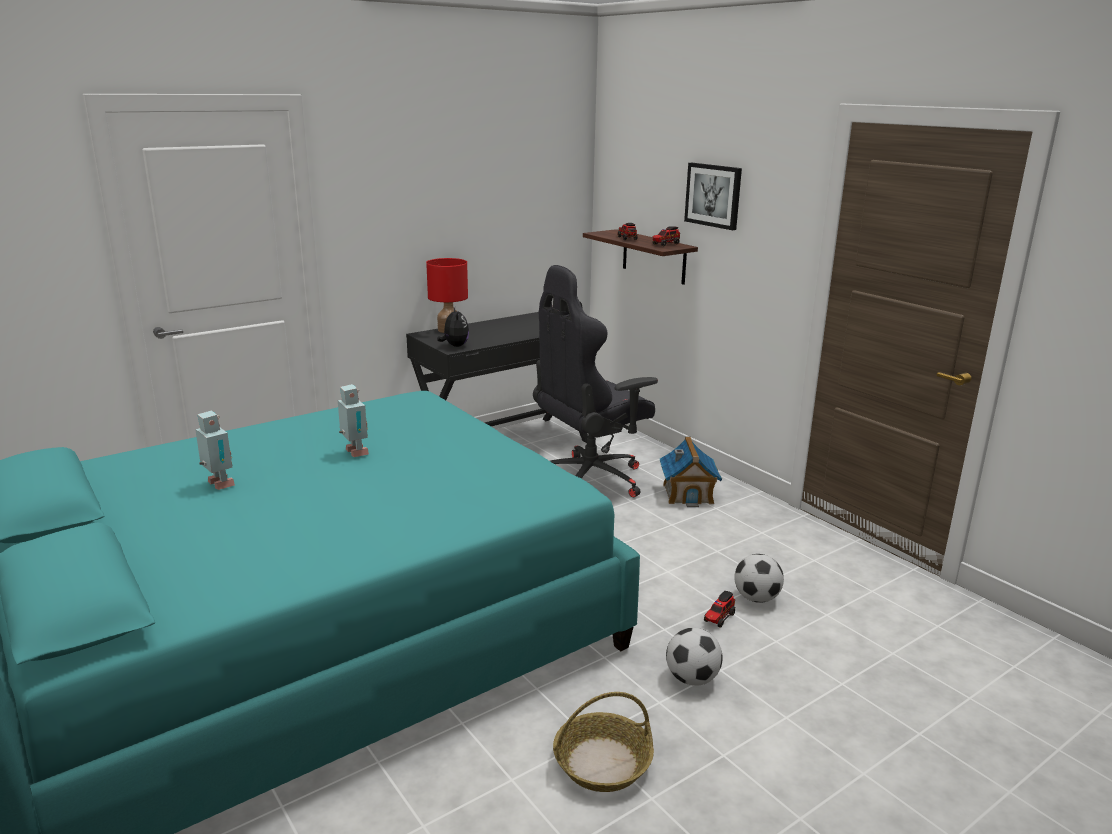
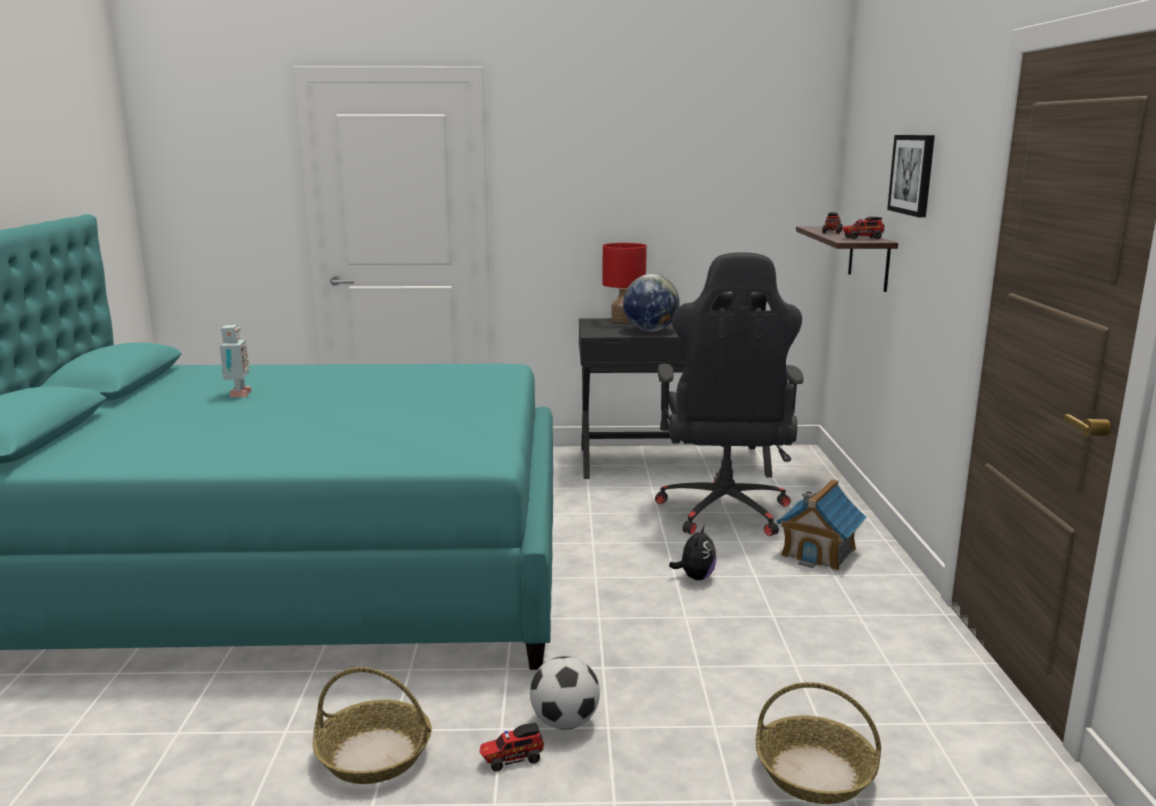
camera: 35 degrees right, 5 degrees down
(355, 453) = (369, 395): toy robot -> none
(454, 346) = (602, 332): plush toy -> plush toy (695, 577)
(489, 337) = (650, 330): none -> globe
(591, 479) = (723, 511): black office chair -> black office chair turned 90 degrees counterclockwise
(718, 618) = (678, 679): toy truck -> toy truck (511, 759)
(756, 598) = (752, 676): football -> none
(859, 646) = (815, 773): none -> basket

